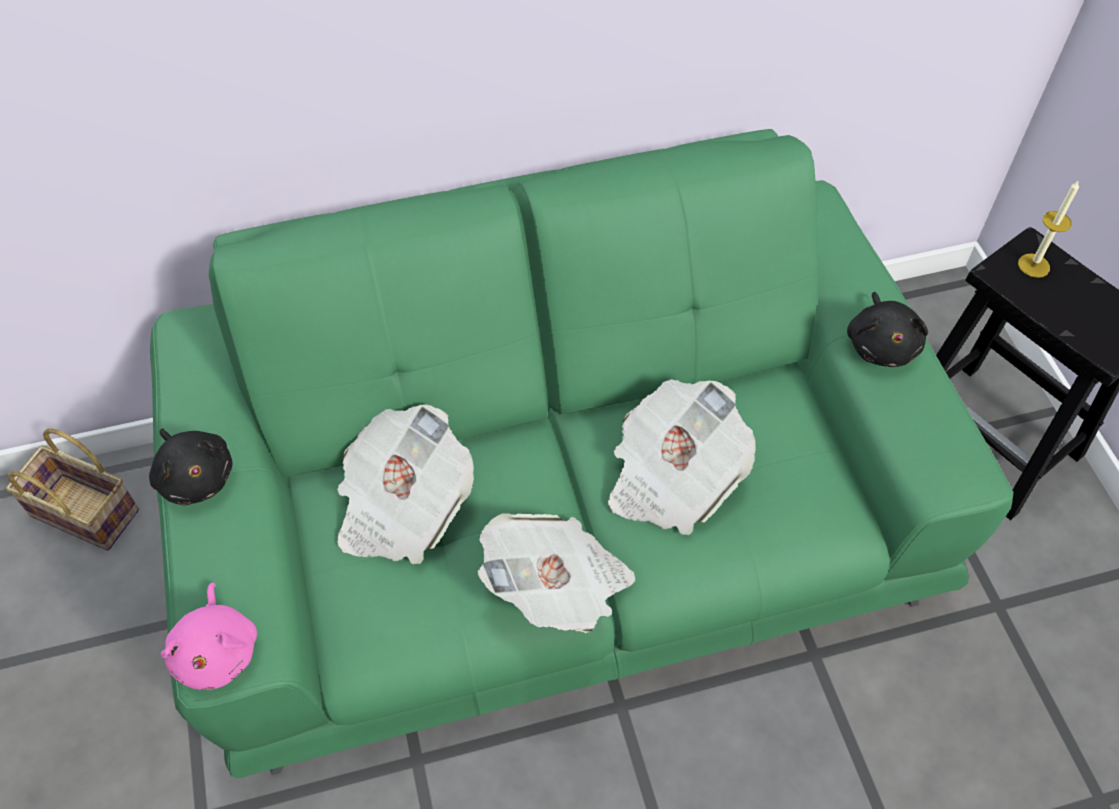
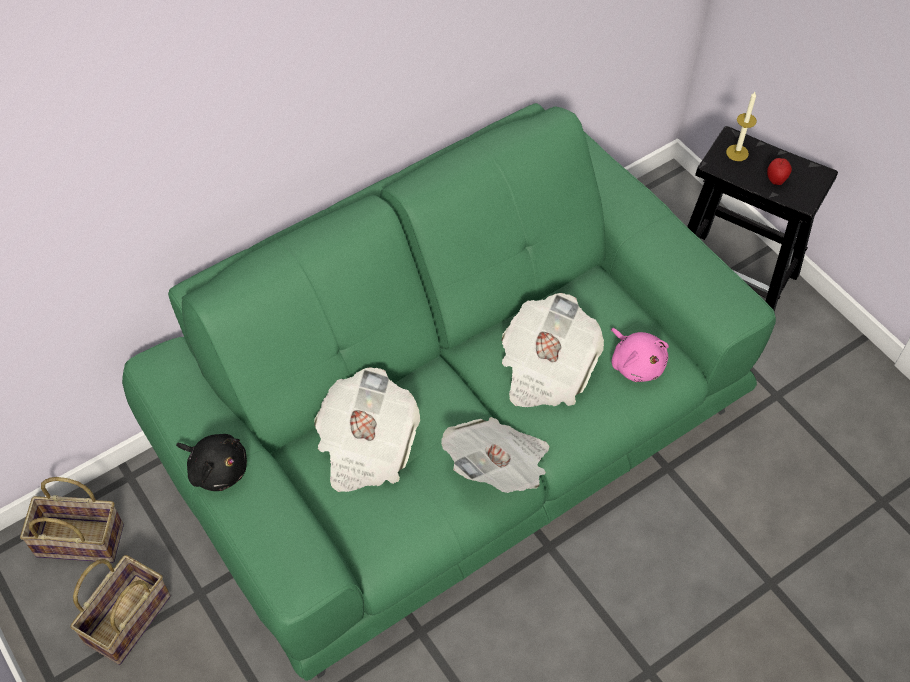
camera: 20 degrees left, 0 degrees up
(94, 620) = (128, 617): none -> basket
(218, 651) = (293, 580): pink plush toy -> pink plush toy (636, 363)
(881, 345) = (657, 236): black plush toy -> none
(1076, 315) = (775, 180): none -> apple

